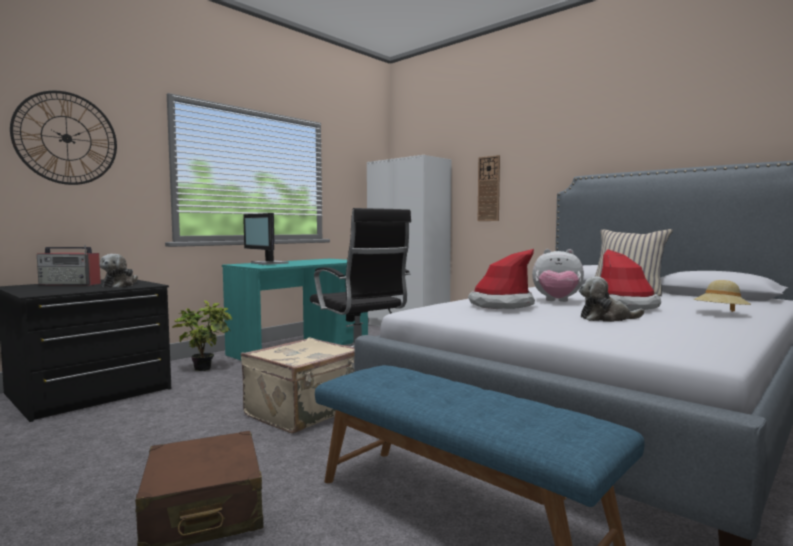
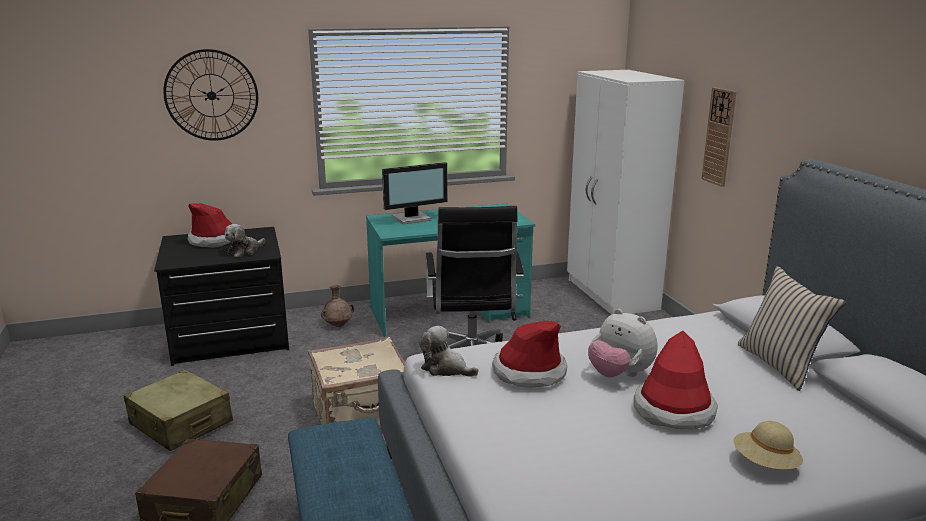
camera: 30 degrees right, 15 degrees up
(70, 284) = (214, 240): radio -> hat
(94, 459) = (181, 423): none -> beige suitcase
(206, 368) = (338, 325): potted plant -> brown vase
(268, 263) = (412, 218): monitor -> monitor turned 105 degrees counterclockwise
(606, 318) = (596, 433): plush toy -> plush toy (446, 368)

